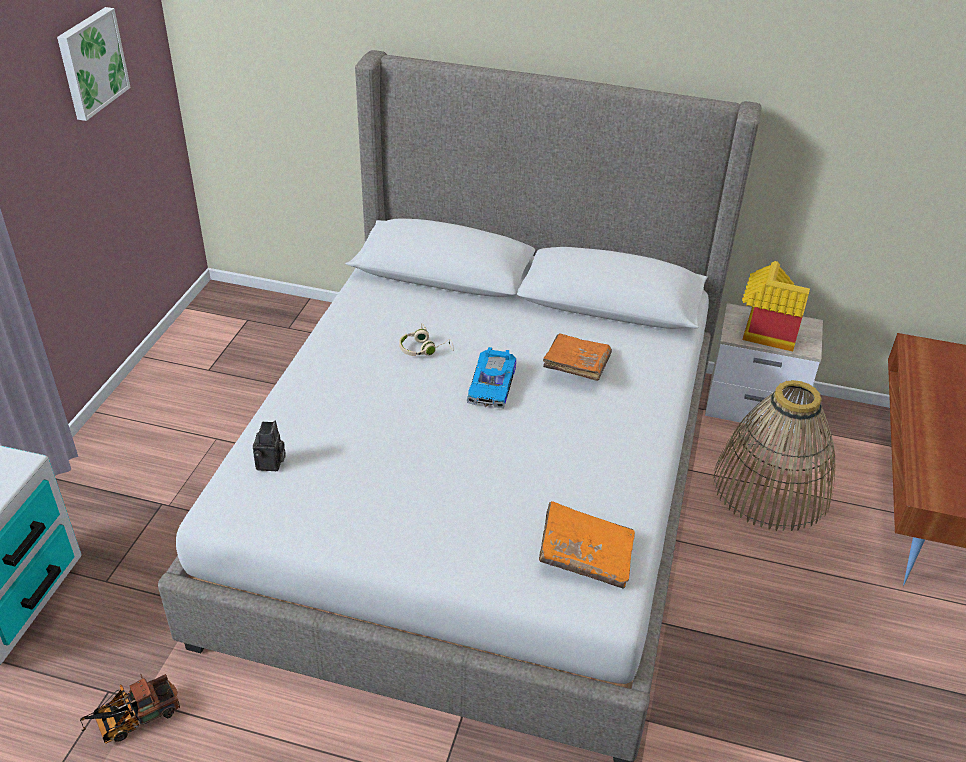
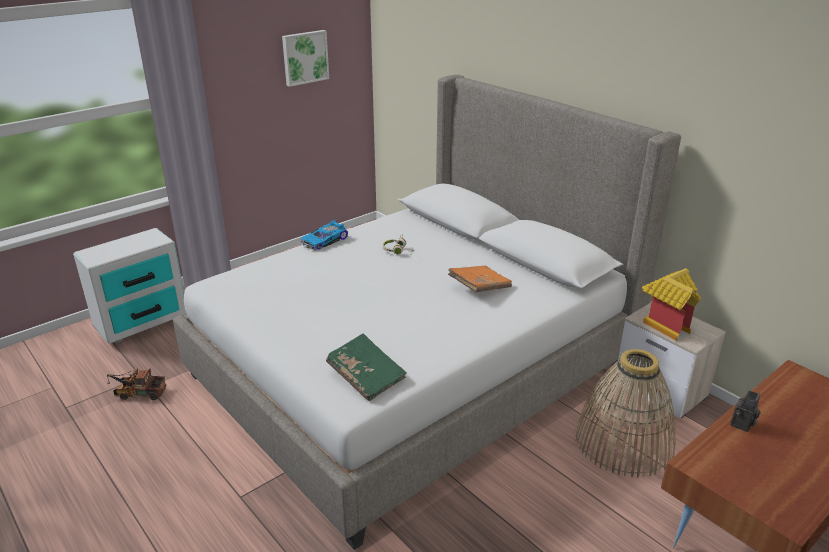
camera: 35 degrees right, 10 degrees down
(271, 464) = (255, 273): camera -> camera (742, 425)
(493, 385) = (416, 279): toy car -> toy car (325, 241)
(585, 556) = (366, 376): orange book -> green book

